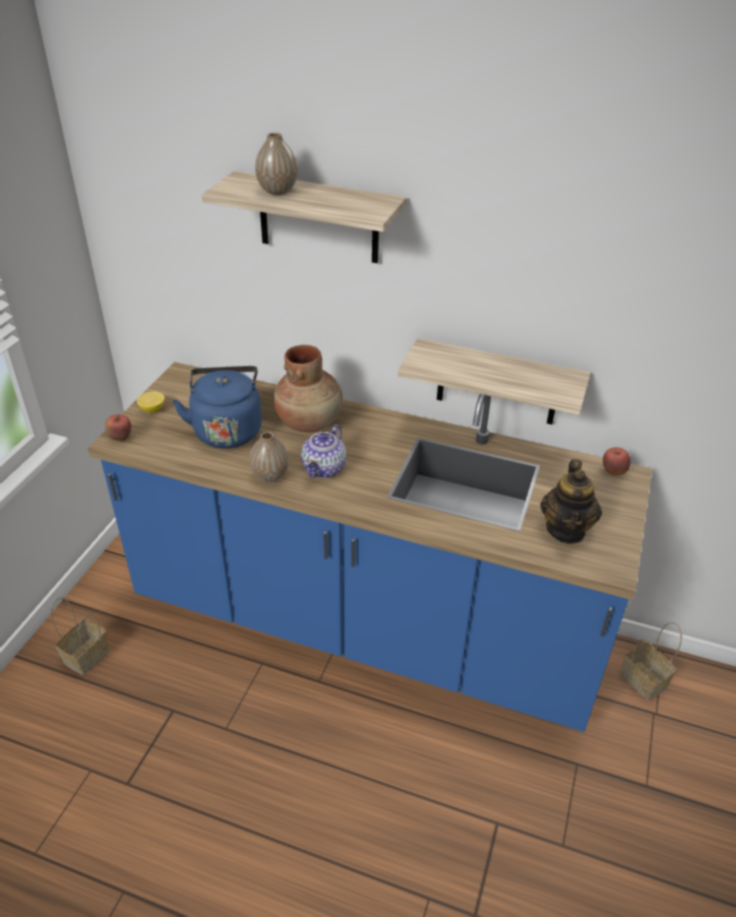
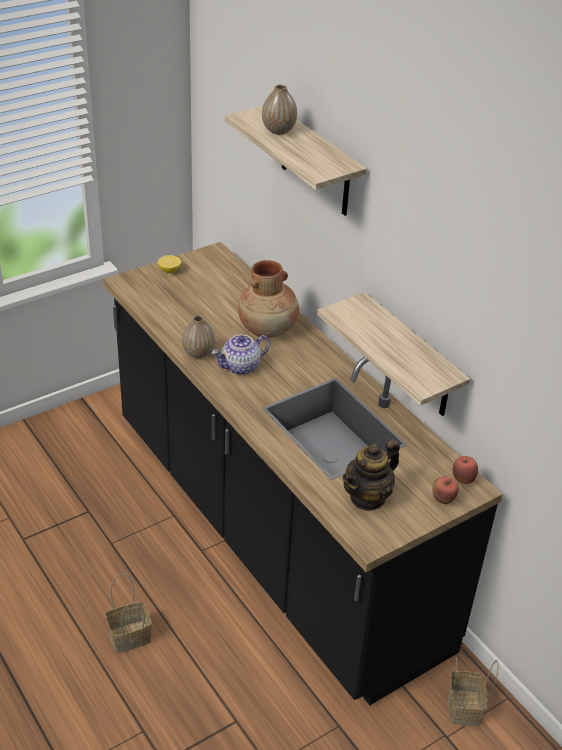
camera: 35 degrees right, 0 degrees up
(87, 654) = (66, 443): basket -> basket (131, 635)
(120, 438) = (129, 281): apple -> apple (443, 500)
(227, 430) = (204, 308): blue kettle -> none
(364, 626) = (272, 533): blue counter -> black counter

